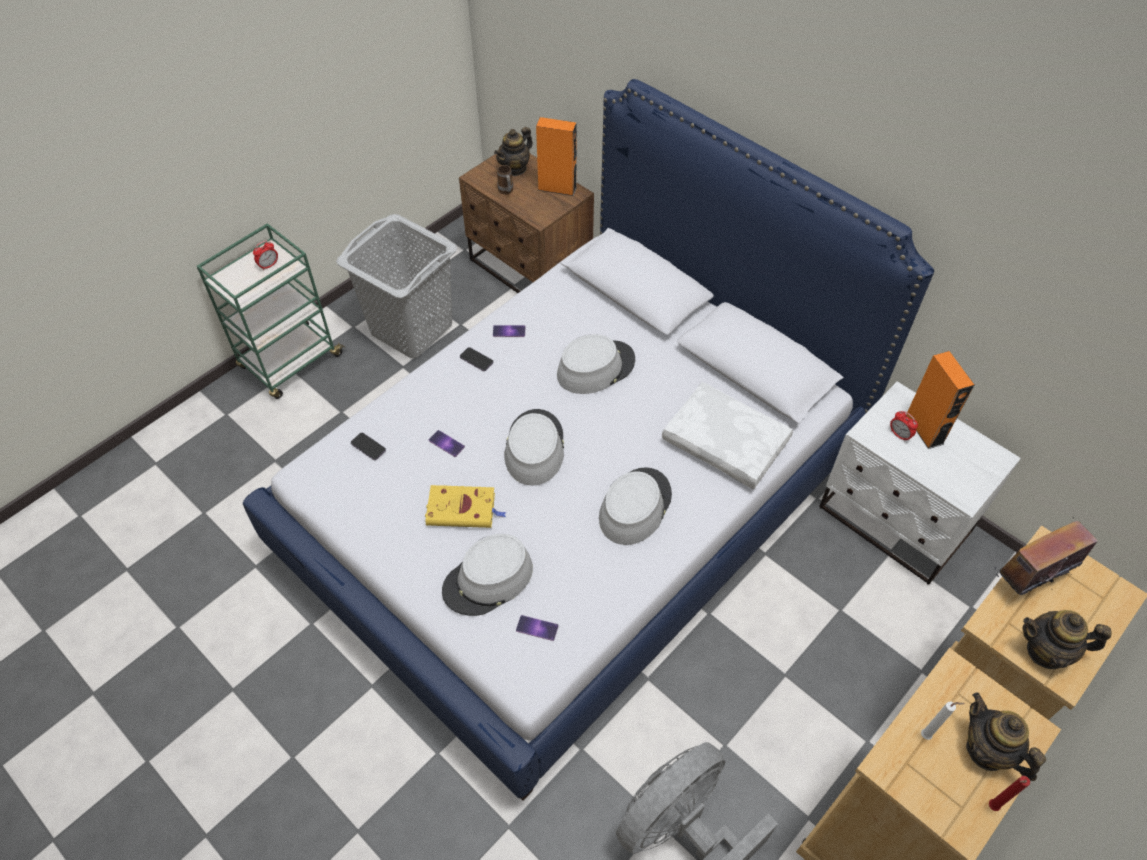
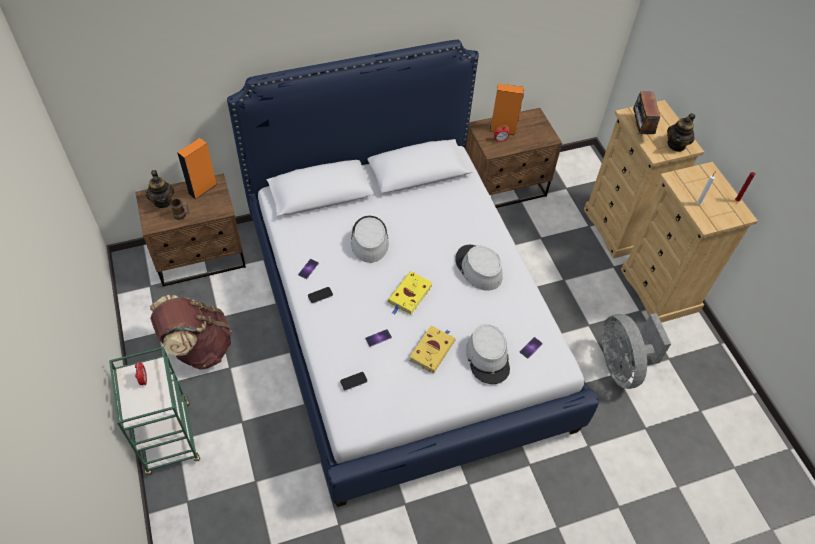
camera: 65 degrees left, 0 degrees up
(411, 328) = (198, 348): grey laundry basket -> brown backpack
(534, 448) = (409, 295): grey hat -> yellow book
(726, 442) = (460, 209): white pillow -> none
(894, 521) = (504, 188): white nightstand -> brown nightstand
(987, 751) = (712, 189): teapot -> none

